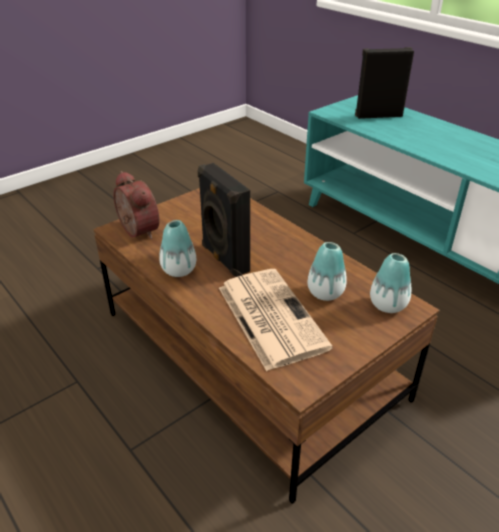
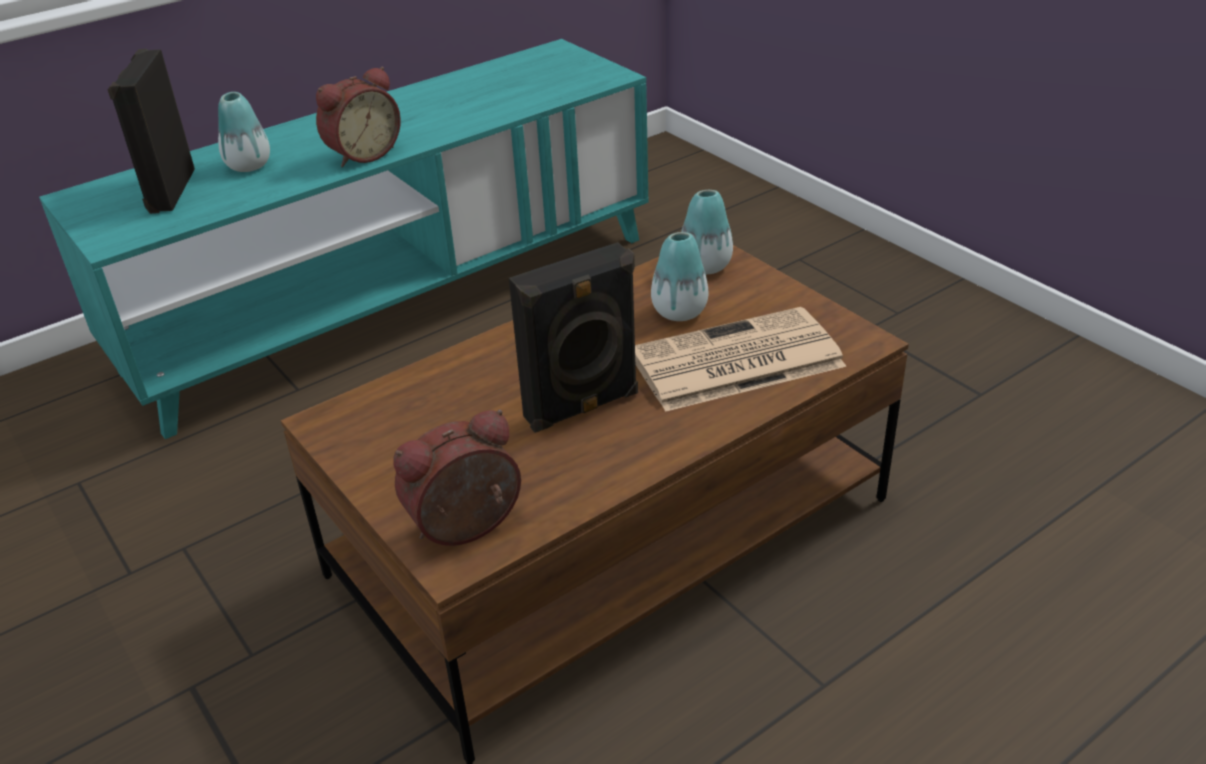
camera: 85 degrees left, 0 degrees up
(179, 270) = (612, 458): vase -> vase (249, 166)
(442, 154) = (362, 154): none -> alarm clock

